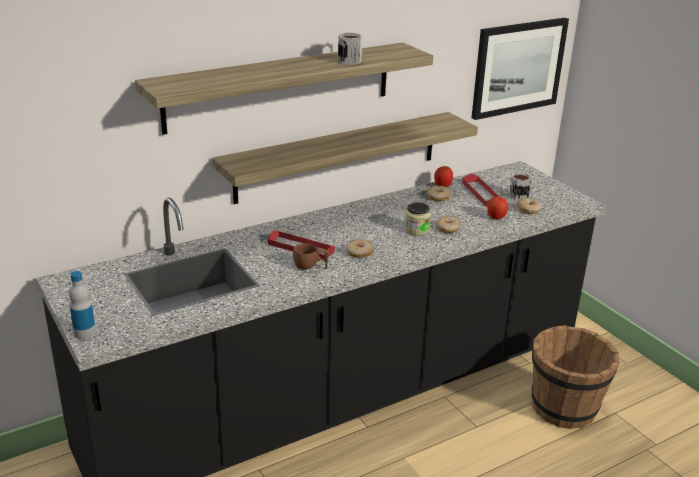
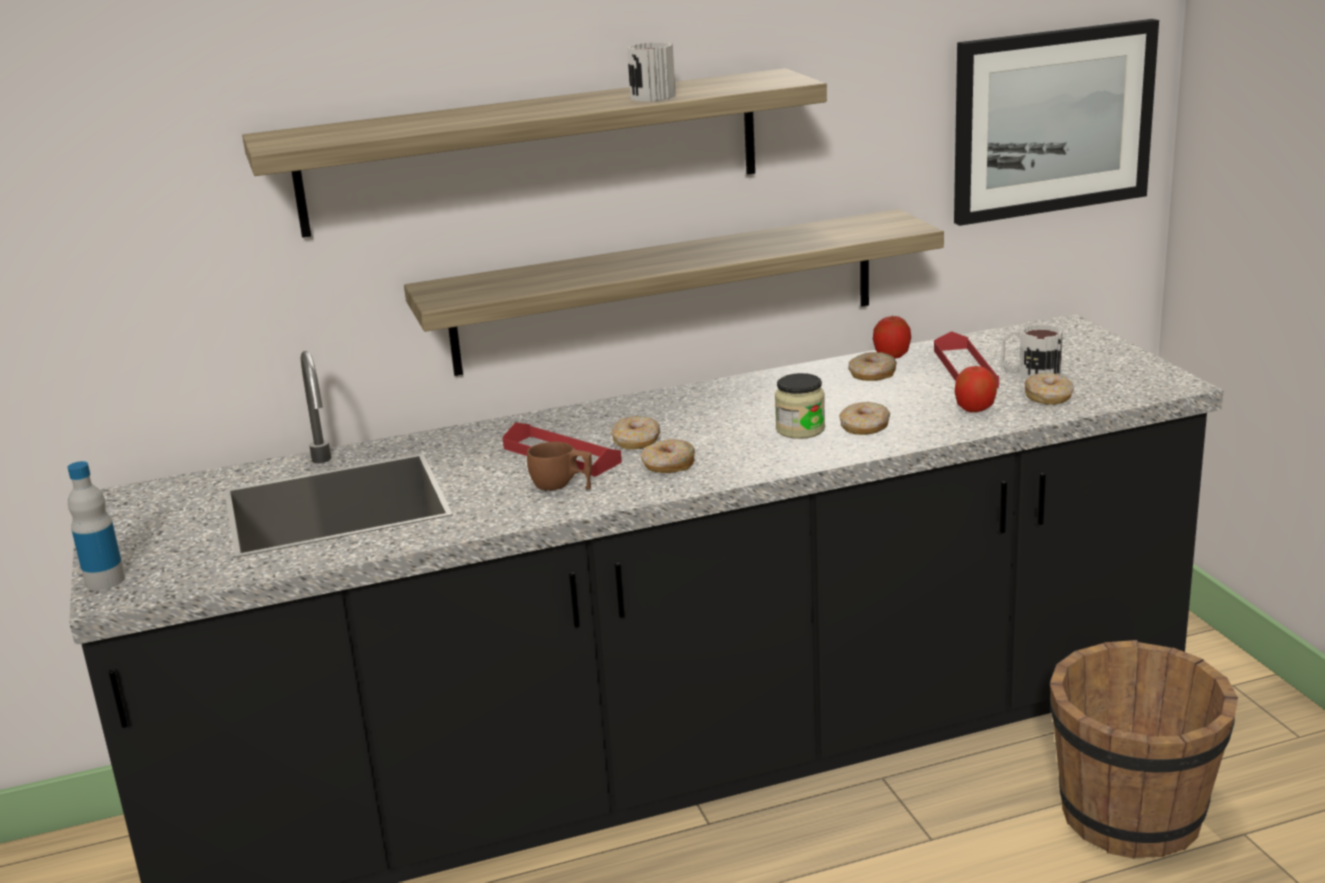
camera: 15 degrees right, 5 degrees down
(336, 239) = (636, 441): none -> donut

